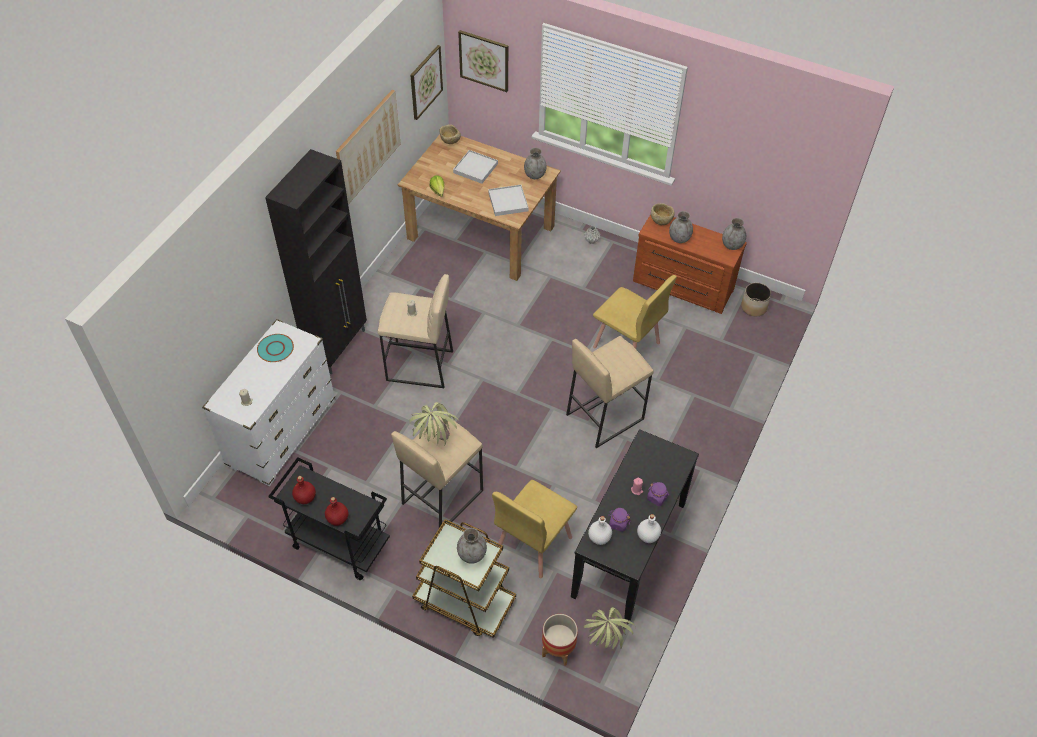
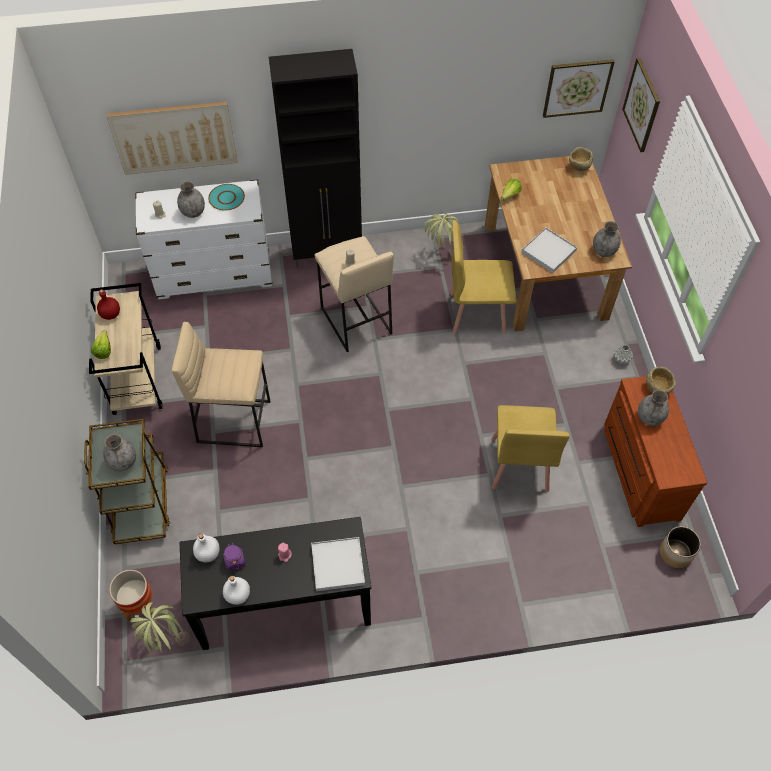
camera: 55 degrees right, 5 degrees up
(338, 519) = (105, 348): red bottle -> lettuce
(338, 545) = (137, 379): black cart -> beige cart
(368, 146) = (453, 100): picture -> picture (174, 137)
(435, 447) = (217, 368): potted plant -> potted plant (441, 256)
(475, 168) = (565, 204): white tray -> white tray (337, 565)
(533, 543) = (235, 520): yellow chair -> yellow chair (476, 312)
(604, 416) = (419, 495): beige stool -> none
(657, 498) = (288, 578): purple jar -> none
(732, 245) = (688, 471): grey vase -> grey vase (193, 212)

